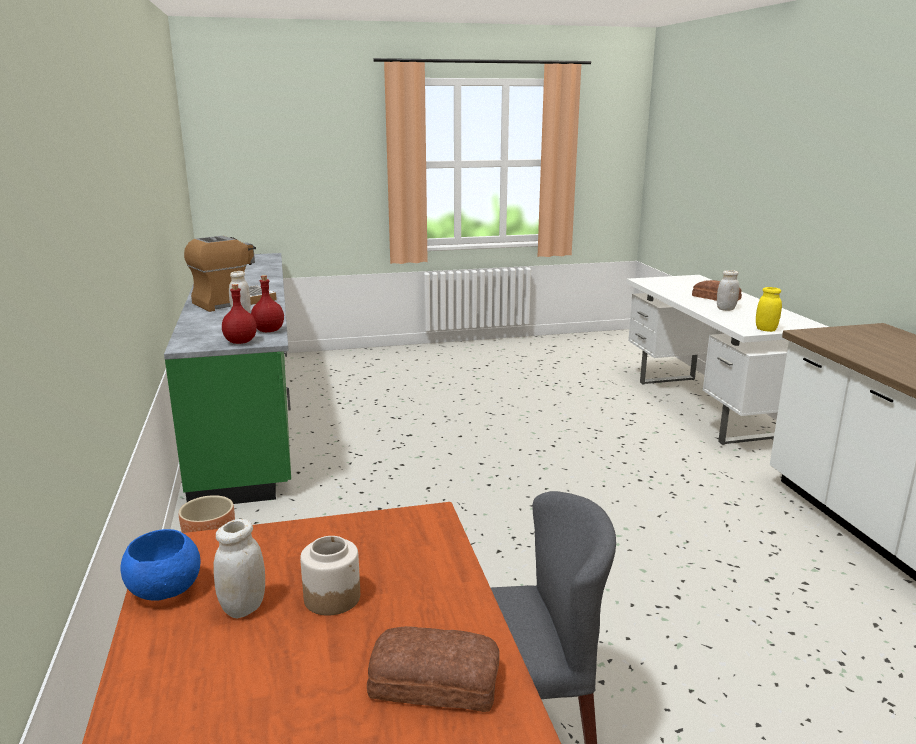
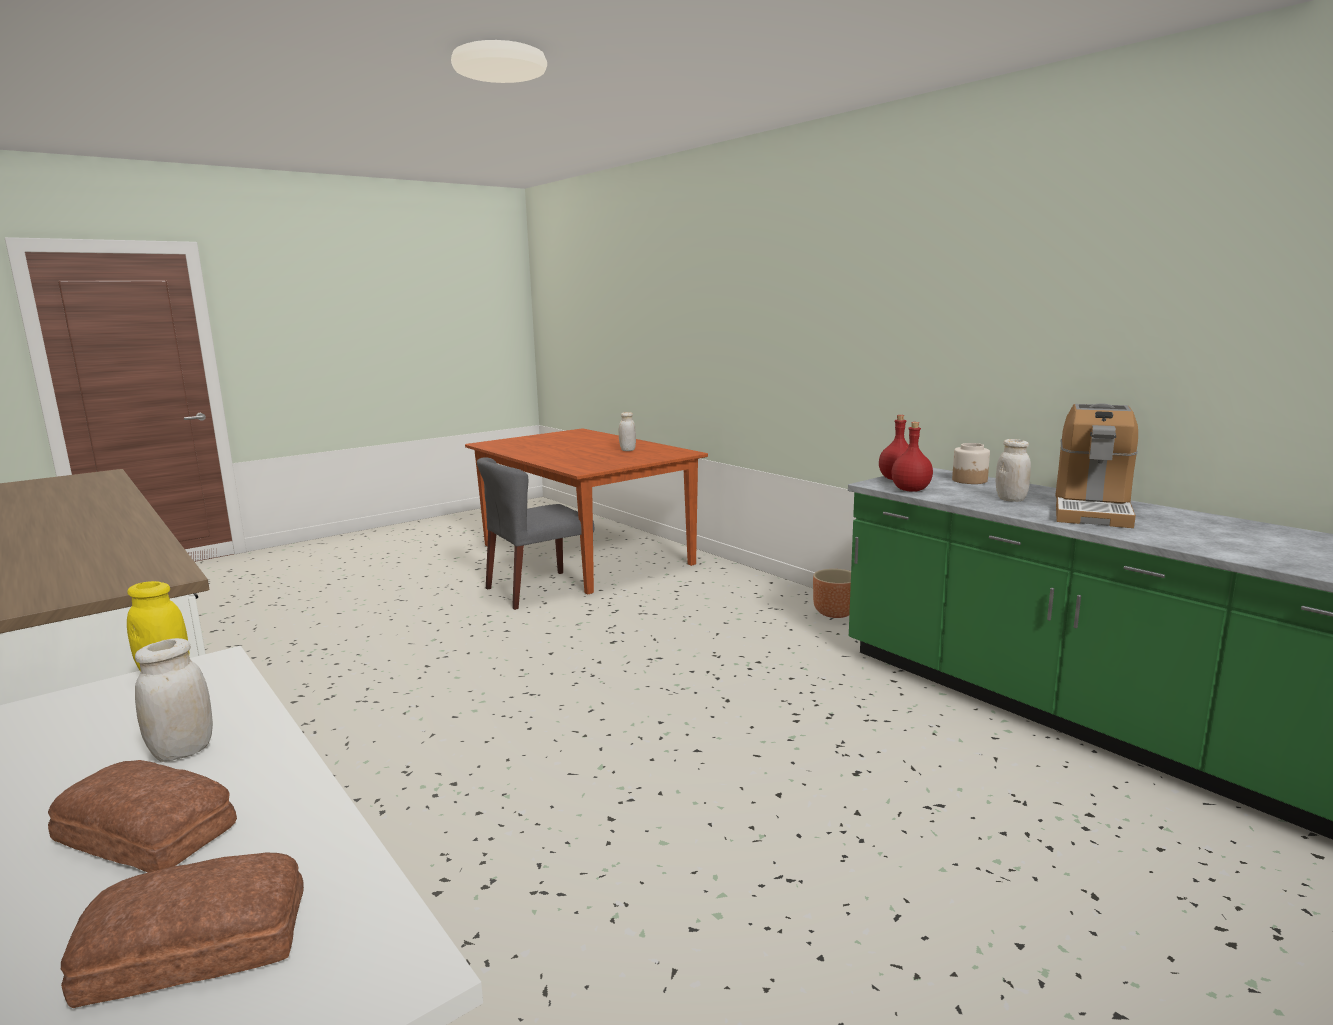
camera: 155 degrees right, 5 degrees down
(163, 590) = (666, 448): blue bowl -> none
(332, 597) = (597, 454): jar -> jar (970, 480)
(433, 680) = (539, 451): bread -> bread (197, 948)

